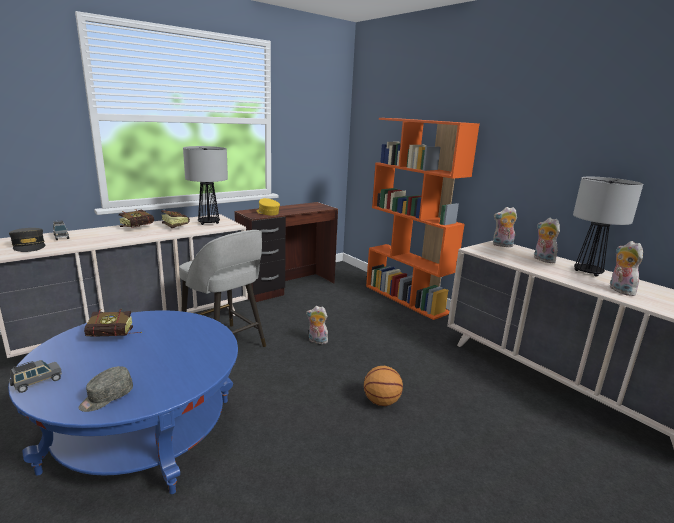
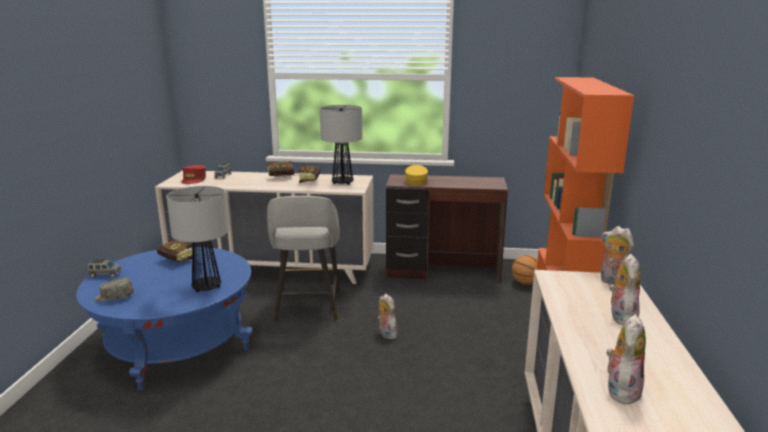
camera: 45 degrees right, 0 degrees up
(29, 246) = (194, 180): grey cap -> red cap
(381, 401) = (354, 412): basketball -> basketball (526, 283)
(587, 272) = (646, 354): table lamp -> table lamp (206, 287)

